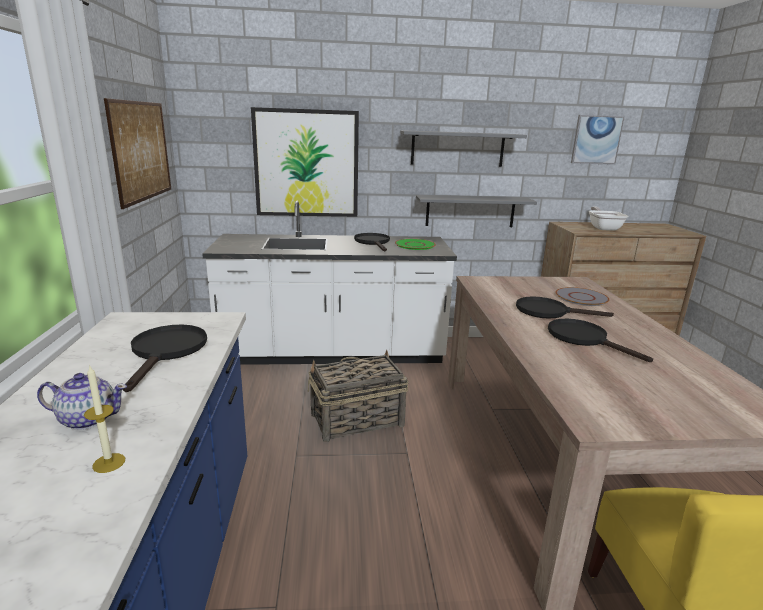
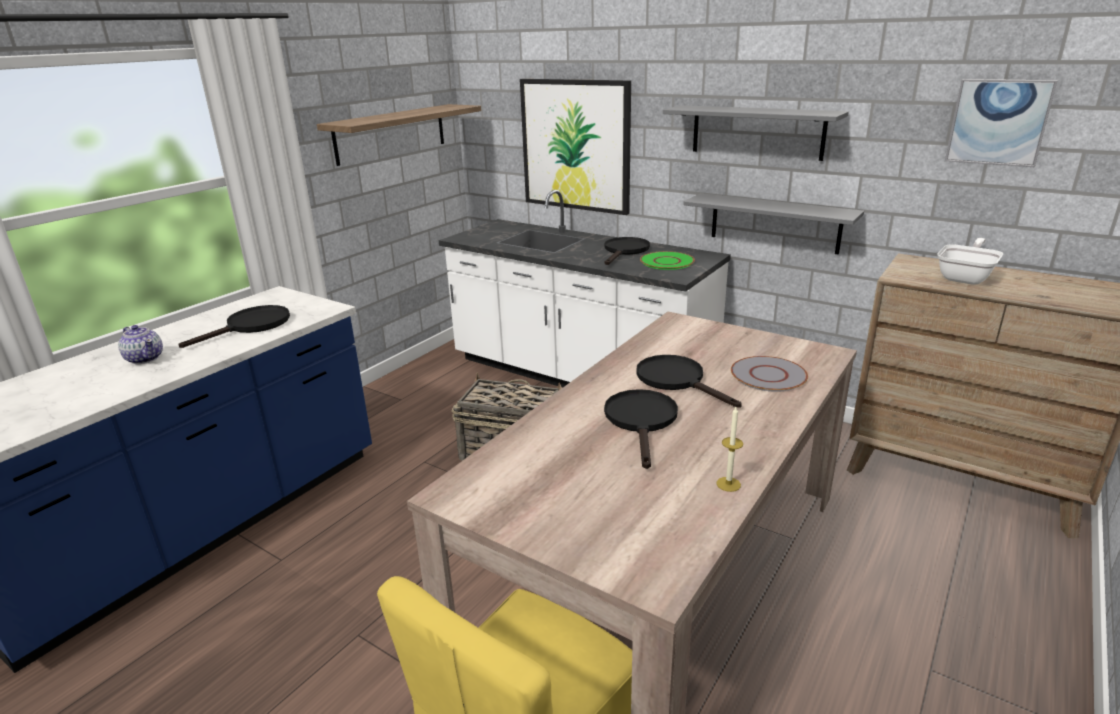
camera: 40 degrees right, 5 degrees up
(109, 463) = (112, 386): candle -> candle (728, 484)
(141, 151) = (391, 133): picture -> shelf

